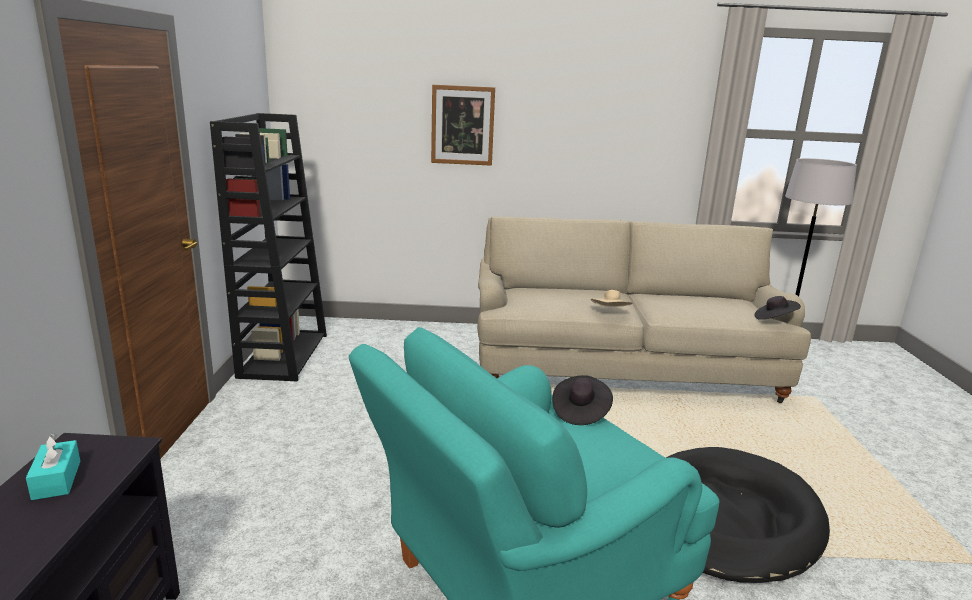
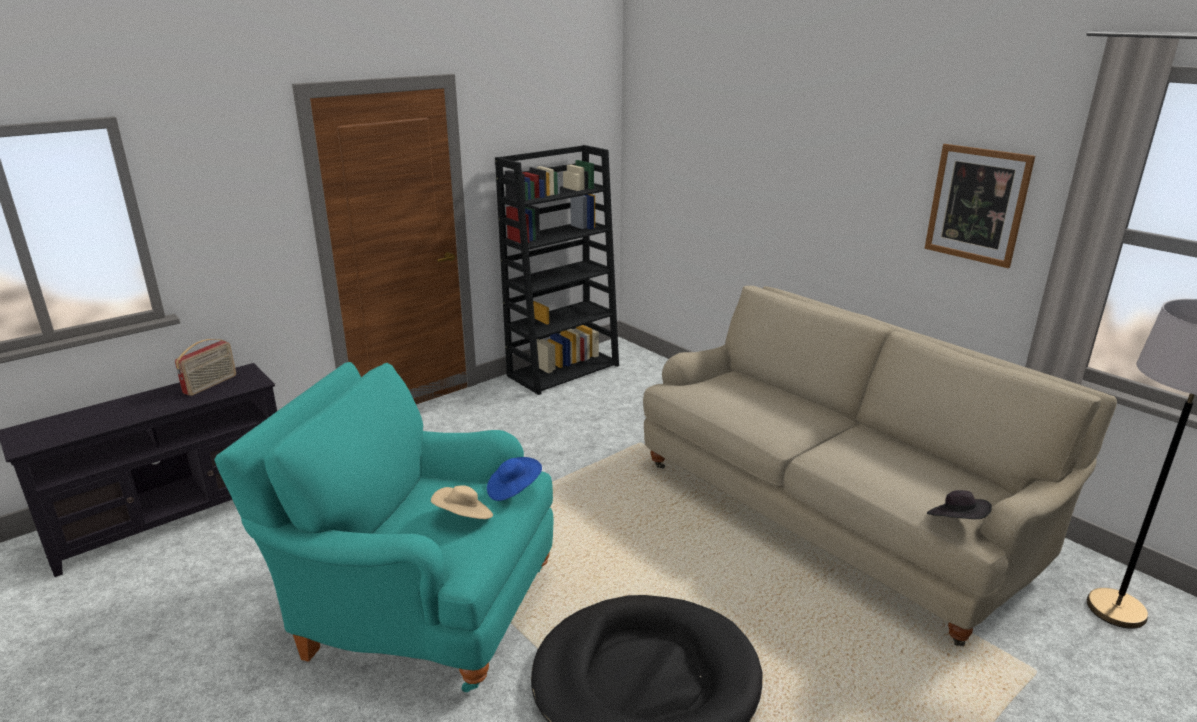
camera: 50 degrees right, 5 degrees up
(56, 480) = (211, 385): turquoise tissue box -> radio
(462, 125) = (769, 175): picture -> picture (977, 205)
(580, 412) = (513, 490): black hat -> blue hat
(610, 312) = (764, 430): beige hat -> beige hat (464, 517)

